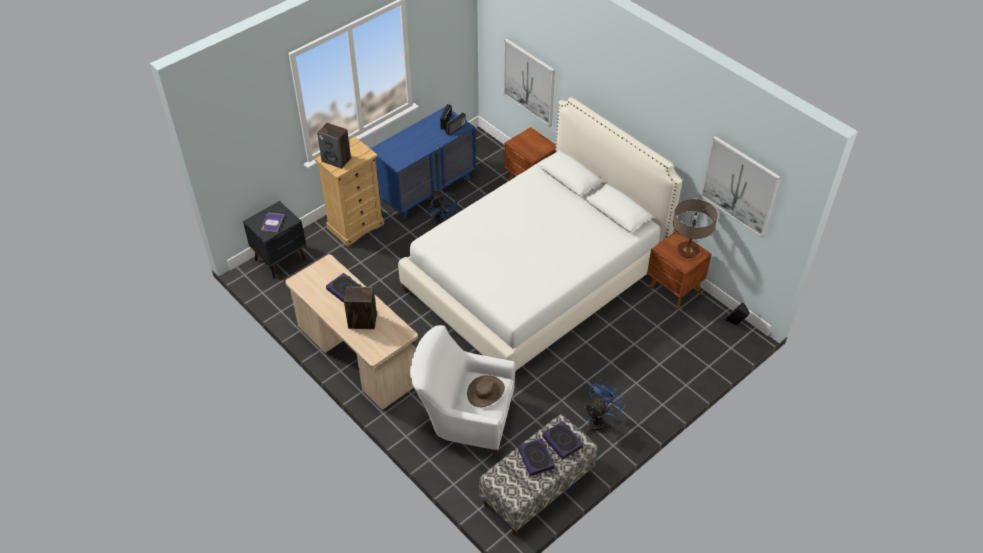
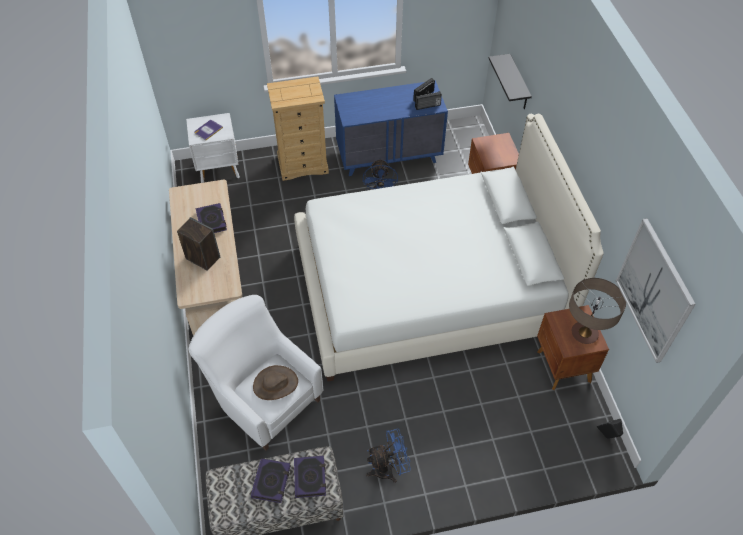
camera: 30 degrees right, 5 degrees up
(281, 260) = (219, 169): black nightstand -> white nightstand
(336, 160) = (285, 92): speaker -> none
(529, 82) = (518, 84): picture -> black shelf

